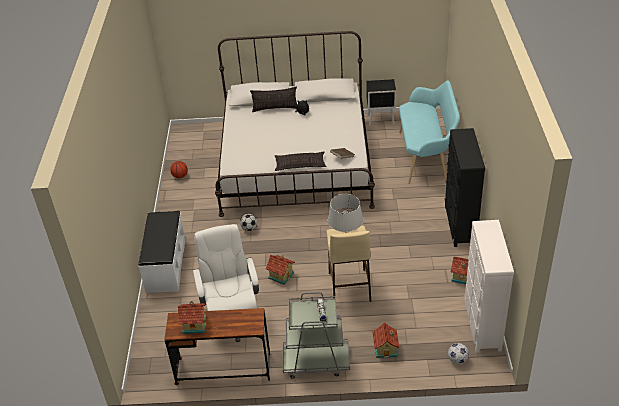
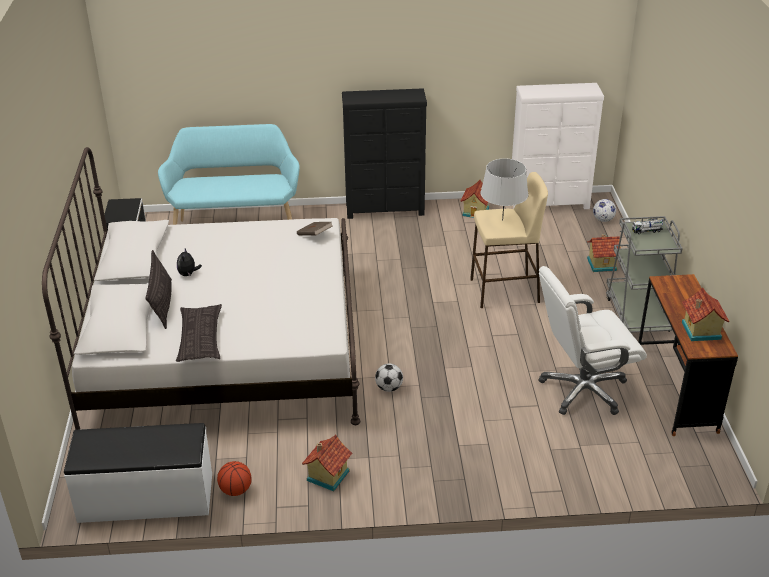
camera: 95 degrees left, 5 degrees down
(165, 265) = (482, 478): white bench -> white bench (146, 498)
(281, 275) = (489, 349): toy house -> toy house (327, 475)
(300, 164) = (328, 271): pillow -> pillow (200, 338)

